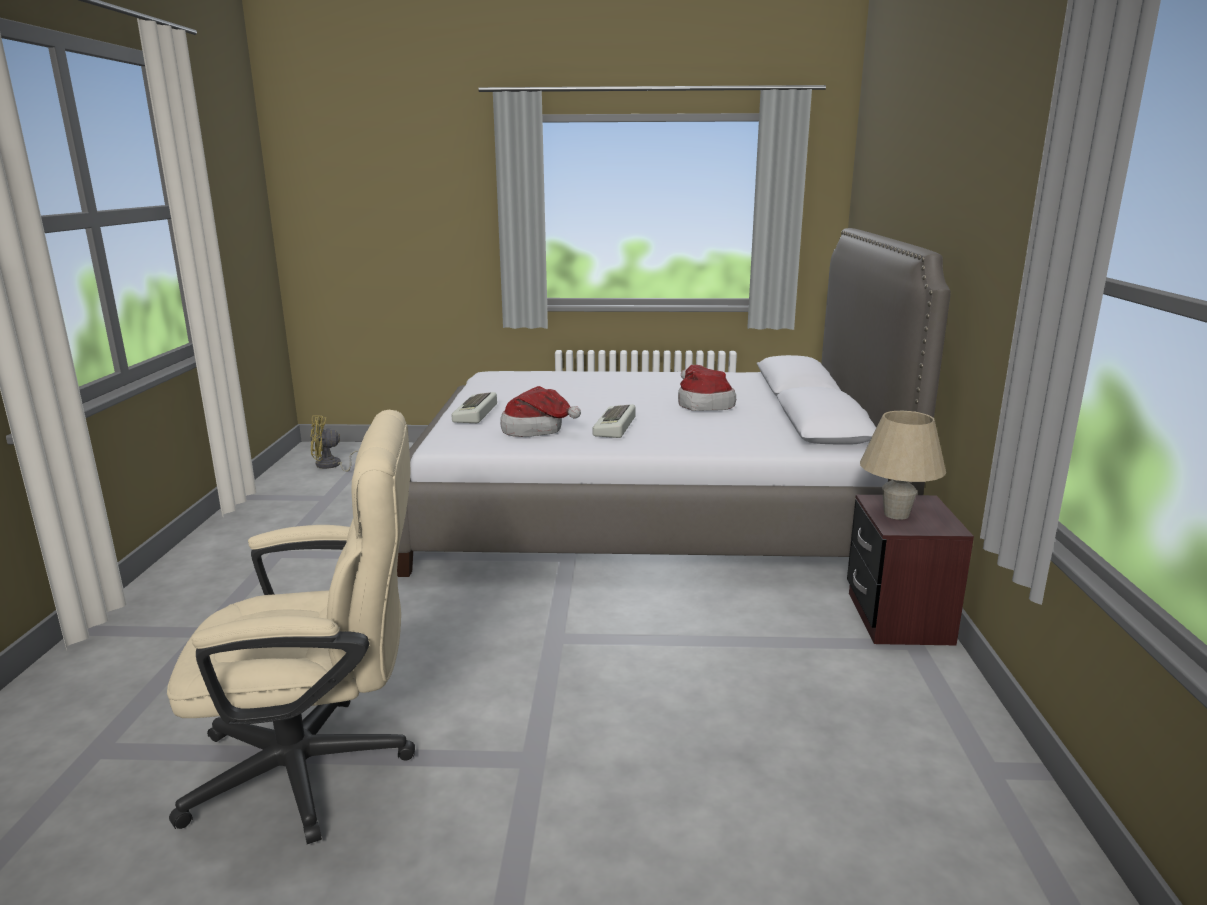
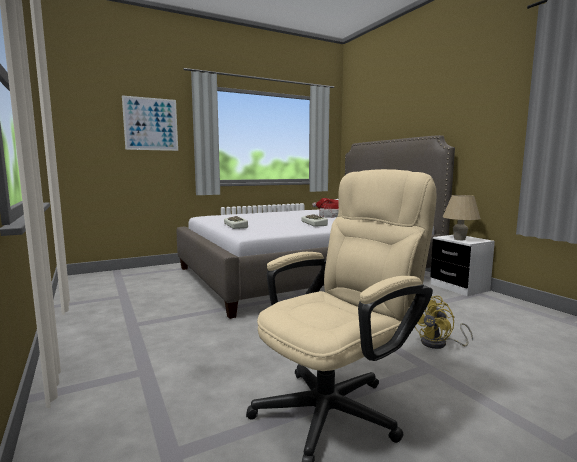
camera: 30 degrees left, 10 degrees down
(332, 466) = (101, 283): yellow fan -> yellow fan (439, 344)
(429, 197) = (151, 124): none -> picture
(537, 430) = (282, 227): hat -> none
(898, 618) = (459, 287): brown nightstand -> white nightstand

